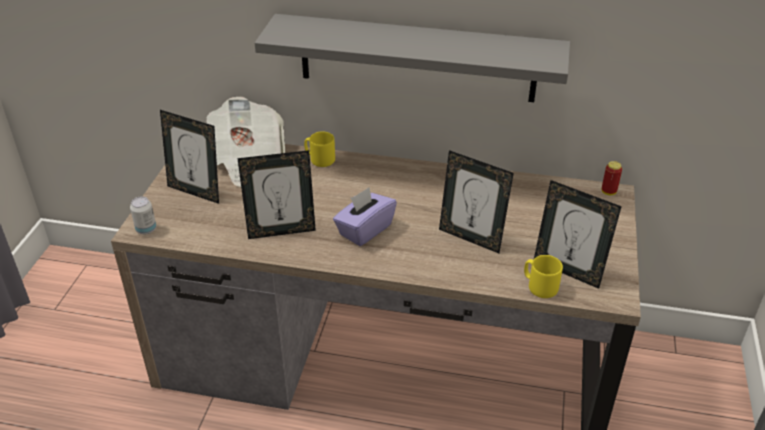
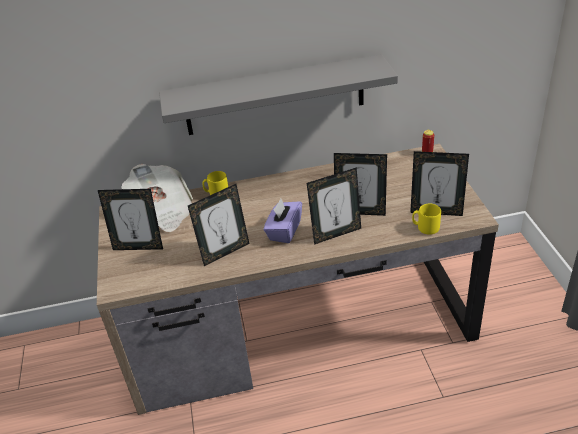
camera: 20 degrees left, 0 degrees up
(146, 229) = (119, 287): can -> none
(423, 254) = (336, 233): none -> picture frame

